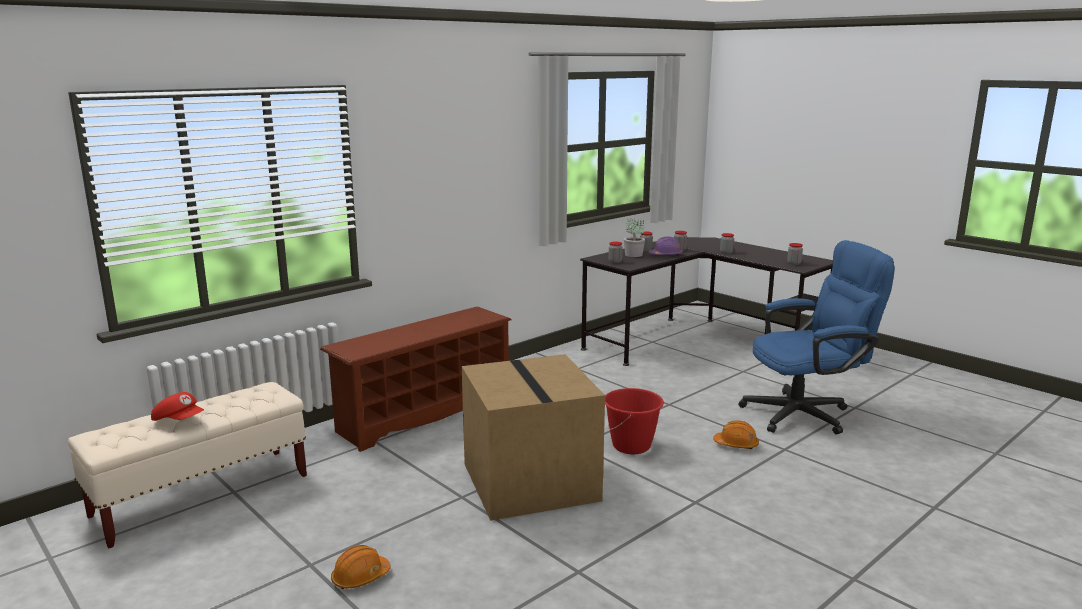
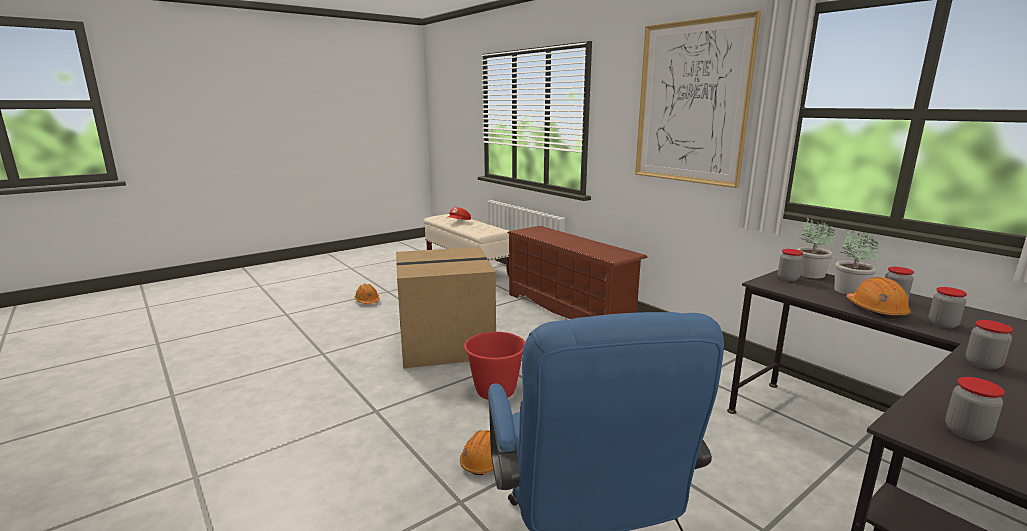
camera: 95 degrees right, 0 degrees up
(474, 151) = (691, 103): none -> picture
(602, 257) = (809, 274): none -> potted plant
(665, 255) = (876, 310): purple hard hat -> orange hard hat

